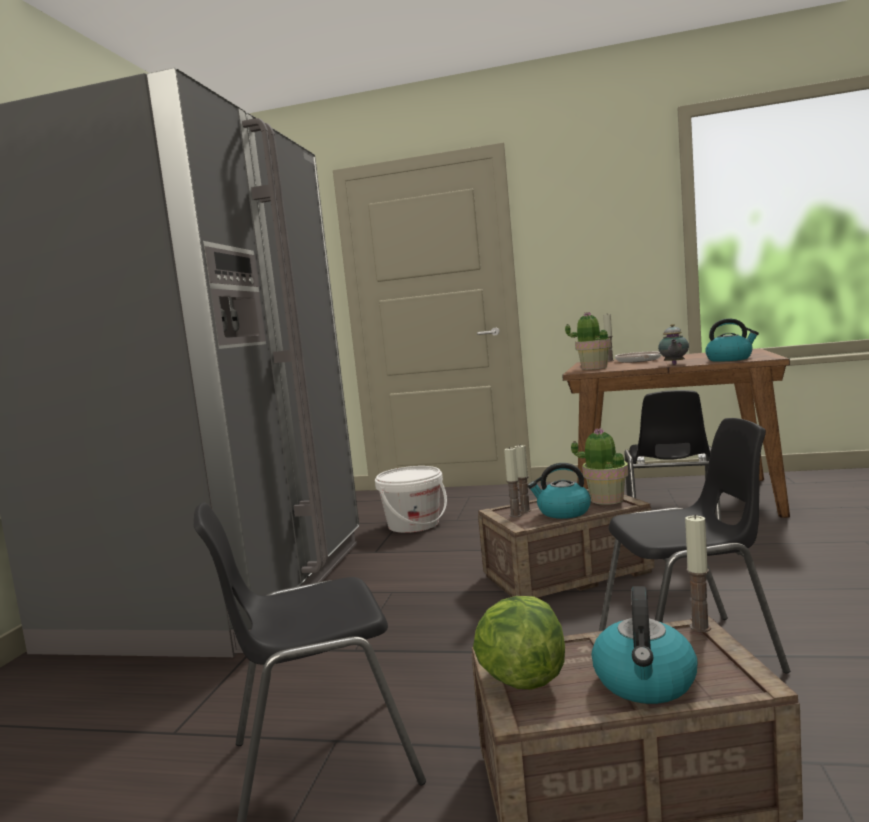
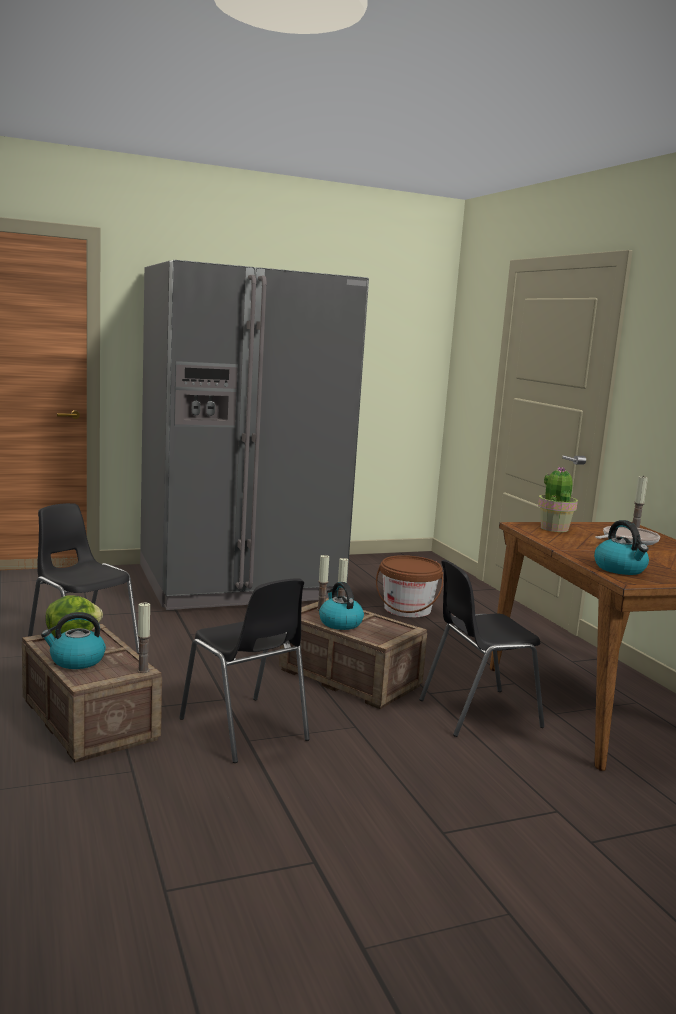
camera: 55 degrees right, 5 degrees up
(413, 524) = (407, 609): white bucket -> brown bucket
(606, 499) = (383, 634): potted plant -> none
(674, 364) = (573, 551): teapot -> none

